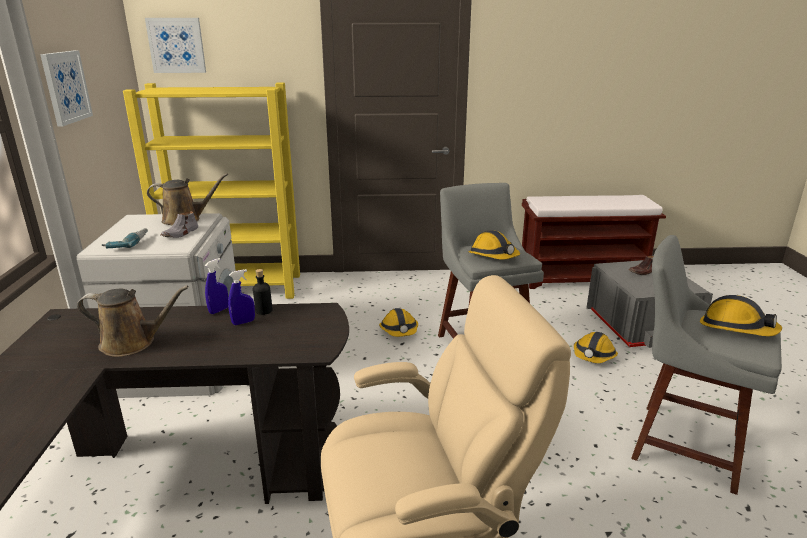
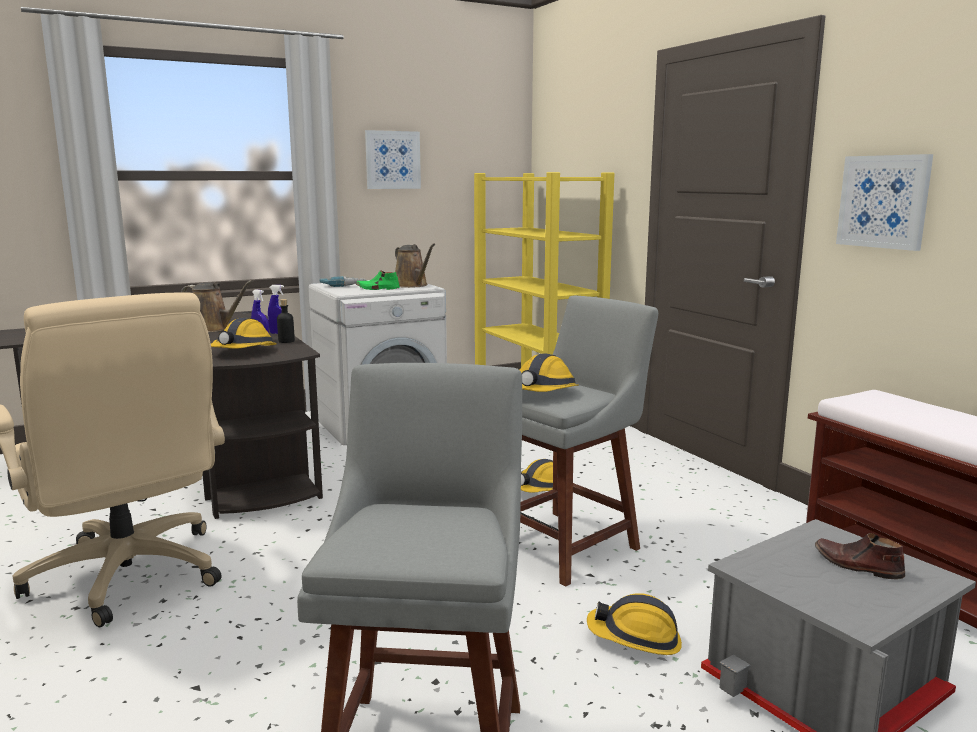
camera: 65 degrees right, 10 degrees down
(133, 343) = (214, 328): brown watering can -> brown watering can turned 45 degrees counterclockwise
(176, 45) = (554, 135): picture -> picture (883, 201)
(181, 233) = (377, 289): grey shoe -> green shoe
(736, 328) = (428, 537): hard hat -> hard hat (244, 351)

